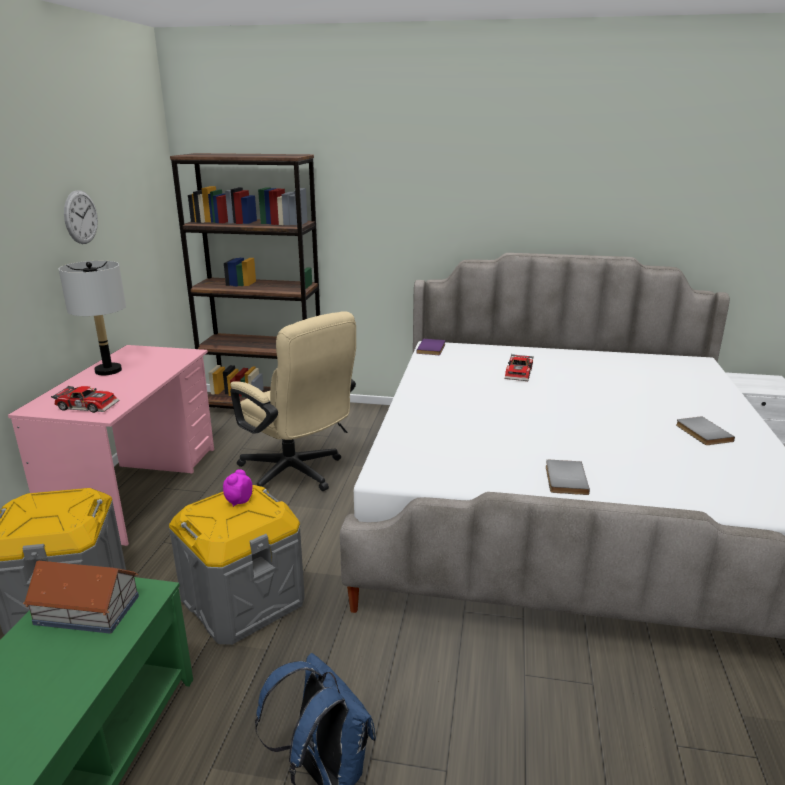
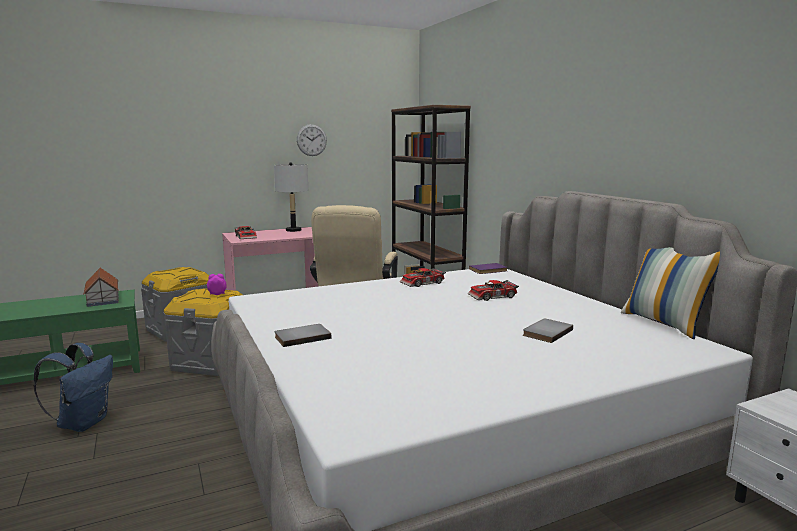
camera: 55 degrees right, 10 degrees down
(441, 383) = (423, 283): none -> toy car
(640, 352) = (665, 323): none -> pillow
(701, 433) = (482, 370): grey book -> grey book (546, 332)

